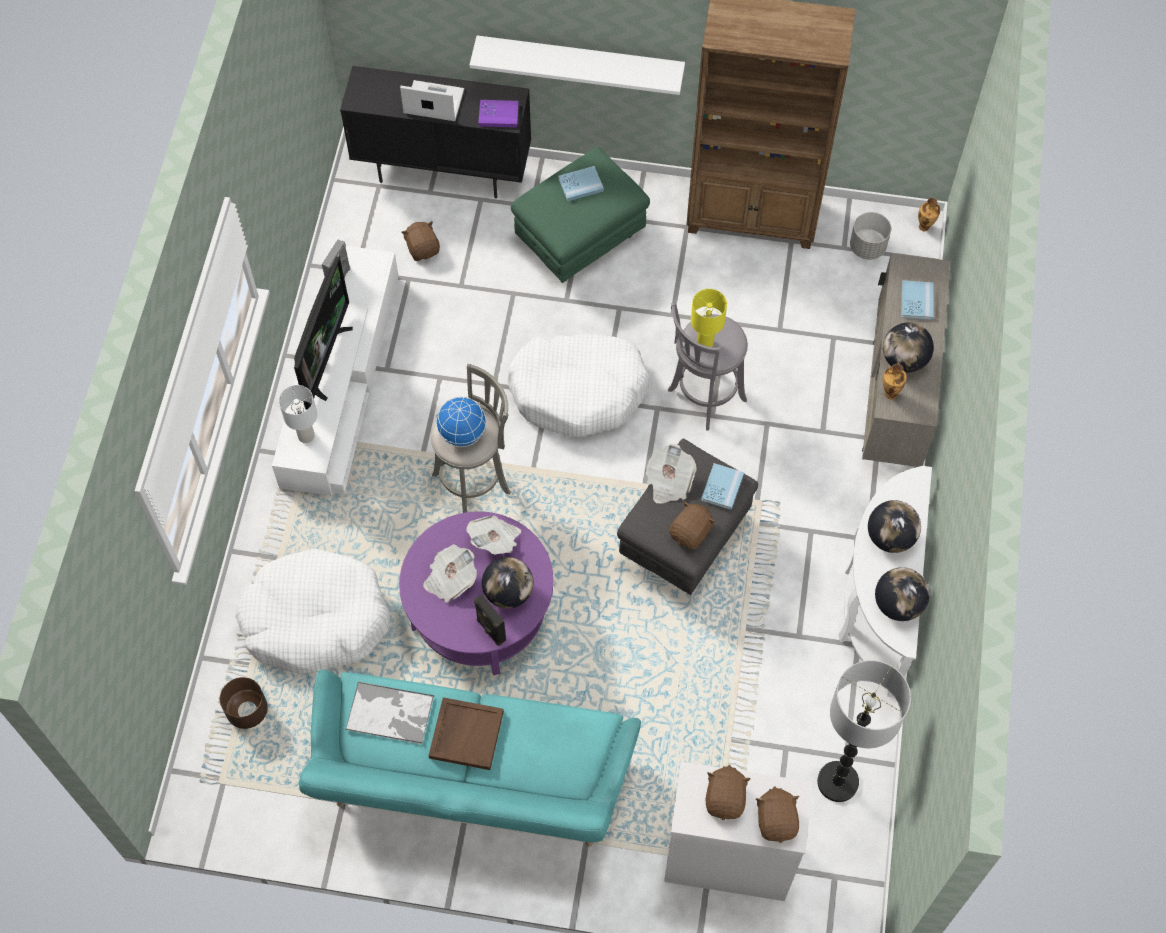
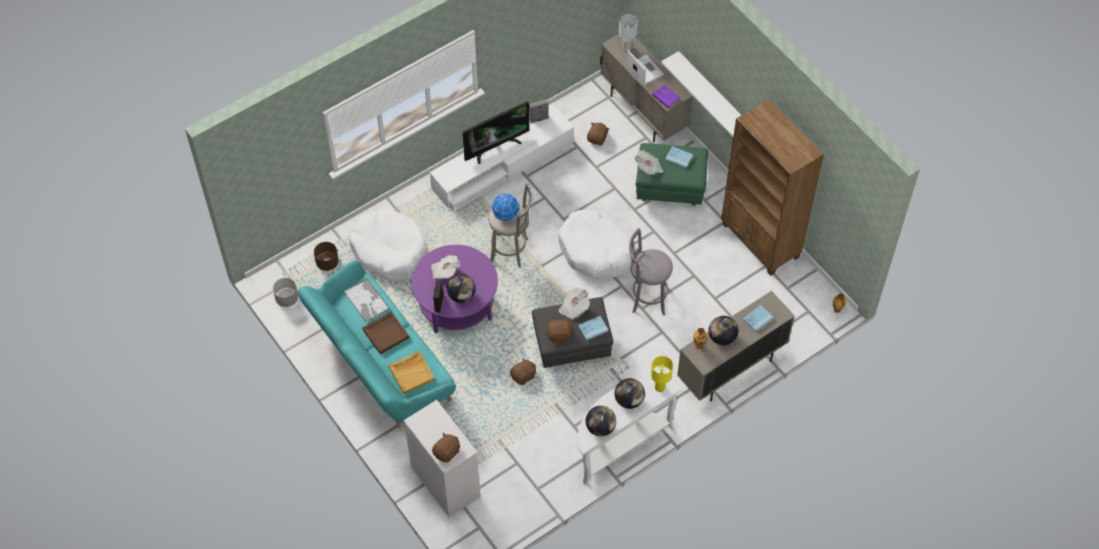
camera: 45 degrees right, 5 degrees down
(306, 435) = (456, 171): white table lamp -> white table lamp (627, 48)
(443, 171) = (643, 112): black cabinet -> beige cabinet
(495, 540) = (479, 271): newspaper -> newspaper (648, 168)
(560, 756) = (411, 373): none -> beige tray
(705, 343) = (647, 262): yellow table lamp -> yellow table lamp (660, 387)
(725, 798) = (437, 427): brown plush toy -> brown plush toy (523, 376)
(837, 782) = (522, 495): floor lamp -> none
(867, 247) = (799, 297): grey planter -> grey planter (287, 299)

